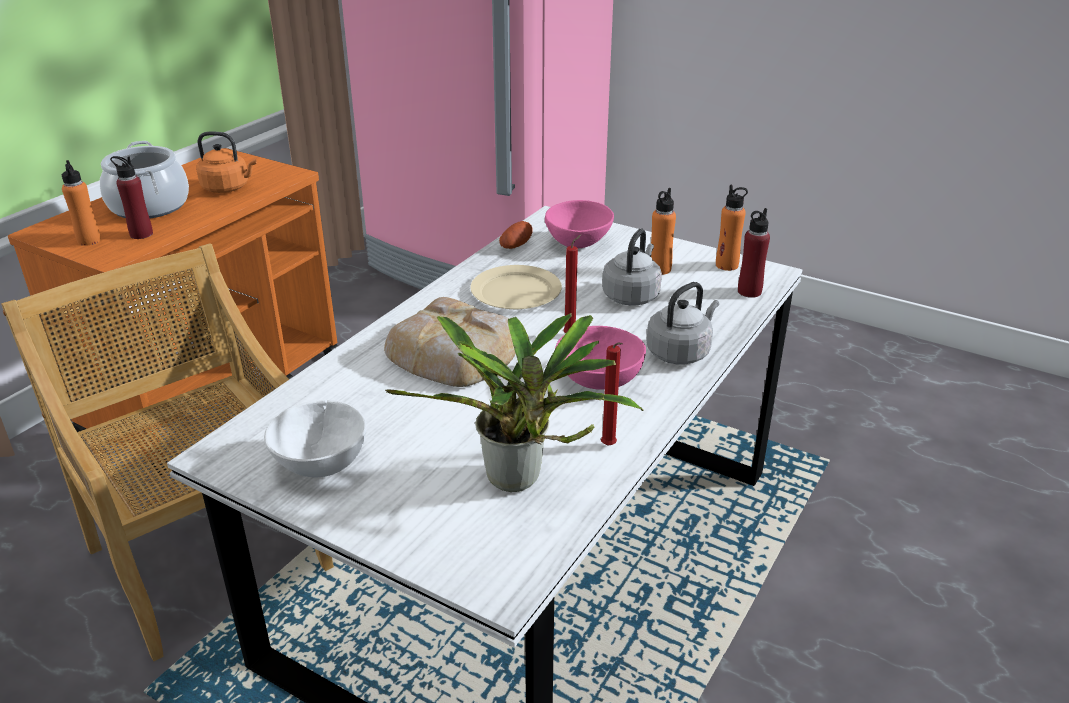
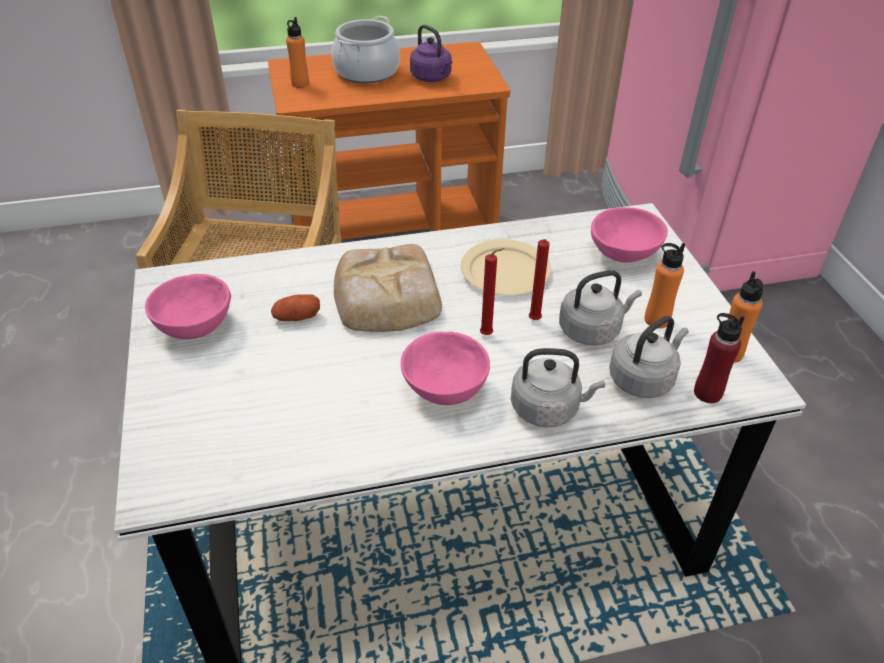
camera: 45 degrees right, 10 degrees up
(141, 234) = (332, 92): red bottle -> none
(228, 188) = (432, 78): orange kettle -> purple kettle
(319, 465) = (194, 327): white bowl -> pink bowl
(516, 245) = (569, 229): potato -> potato (297, 317)
(519, 482) = (272, 428): potted plant -> none
(609, 447) = (368, 448): red candle -> red candle (534, 321)
(705, 304) = (643, 379): none -> grey kettle

